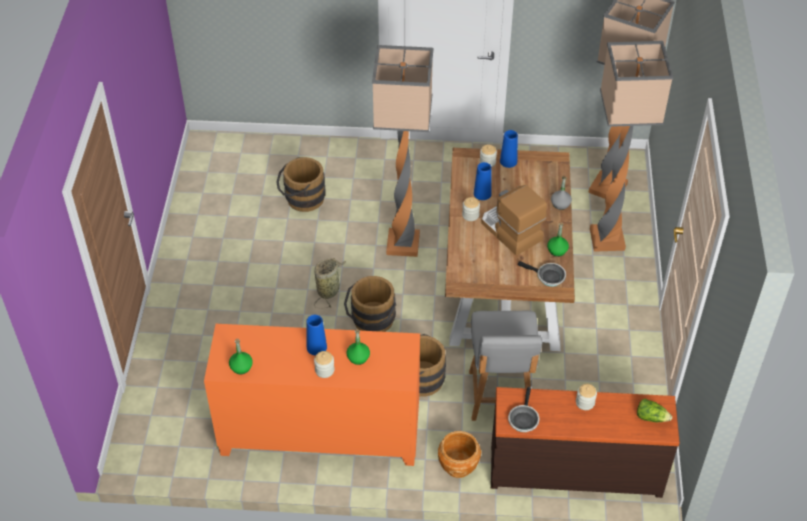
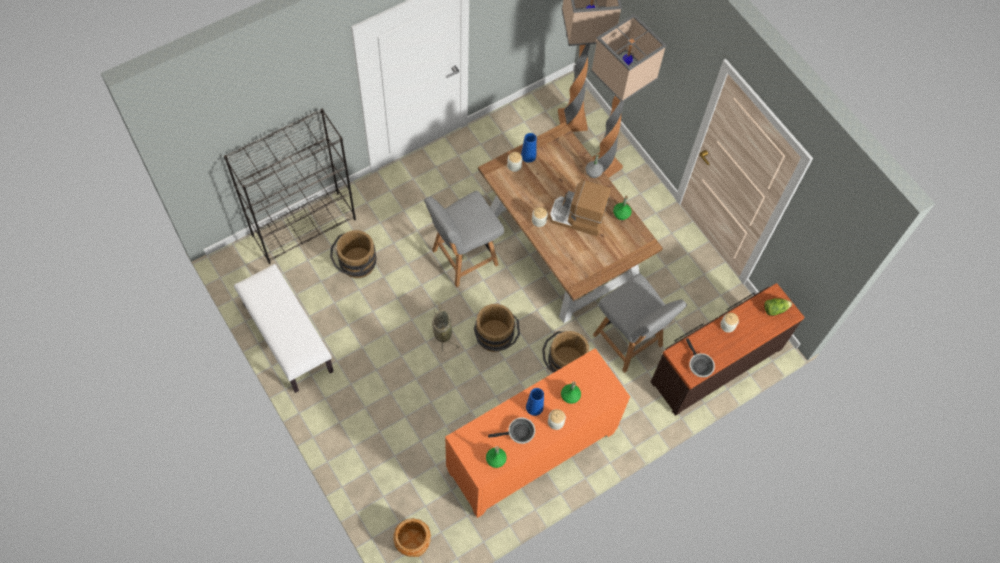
camera: 40 degrees left, 15 degrees up
(194, 221) = (287, 338): none -> white bench
(286, 149) = (304, 227): none -> black bookcase
(402, 243) = (463, 258): floor lamp -> grey chair
(458, 466) = (642, 413): brown planter -> brown planter (413, 542)
(482, 193) = (532, 196): blue vase -> none
(548, 277) = (632, 240): frying pan -> frying pan (518, 433)

